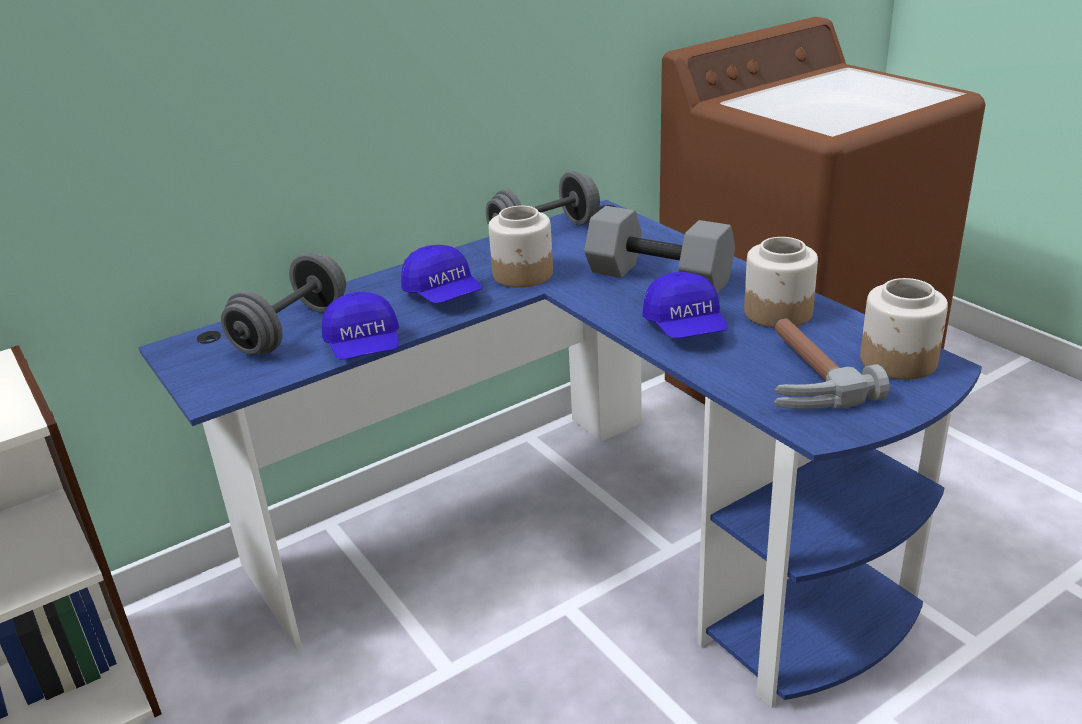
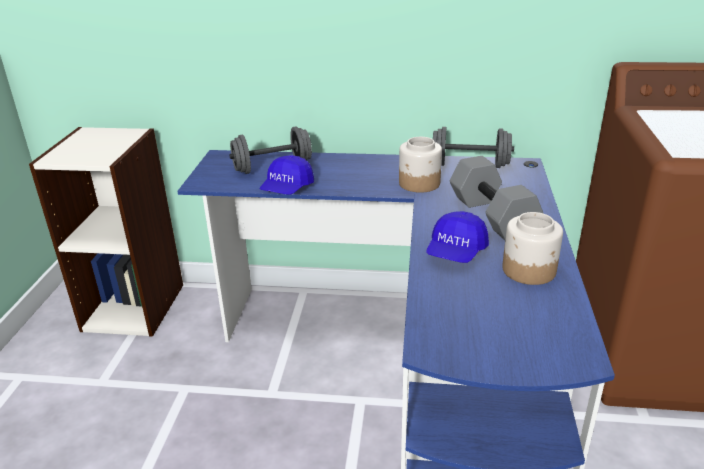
camera: 40 degrees right, 0 degrees up
(443, 295) = (363, 178): blue cap -> none
(799, 377) = (473, 314): hammer -> none
(899, 361) = (557, 339): jar -> none

